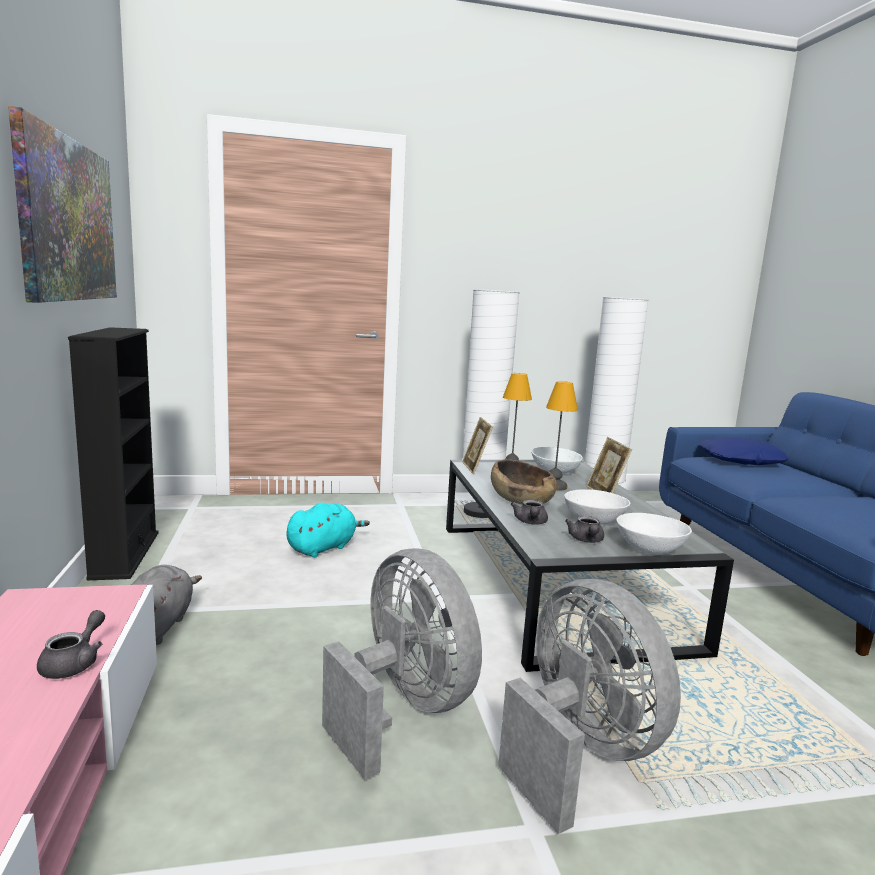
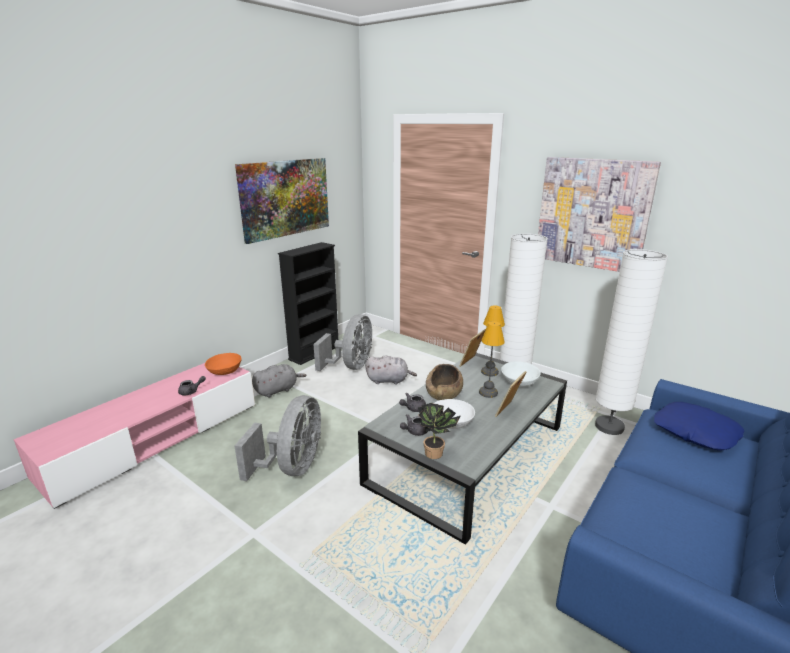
camera: 50 degrees right, 10 degrees up
(86, 603) = (225, 371): none -> orange bowl
(323, 548) = (389, 380): turquoise plush toy -> grey plush toy
(527, 268) = (592, 214): none -> picture
(578, 752) = (314, 526): grey fan -> grey fan (351, 366)
(650, 548) = (436, 453): white bowl -> potted plant

